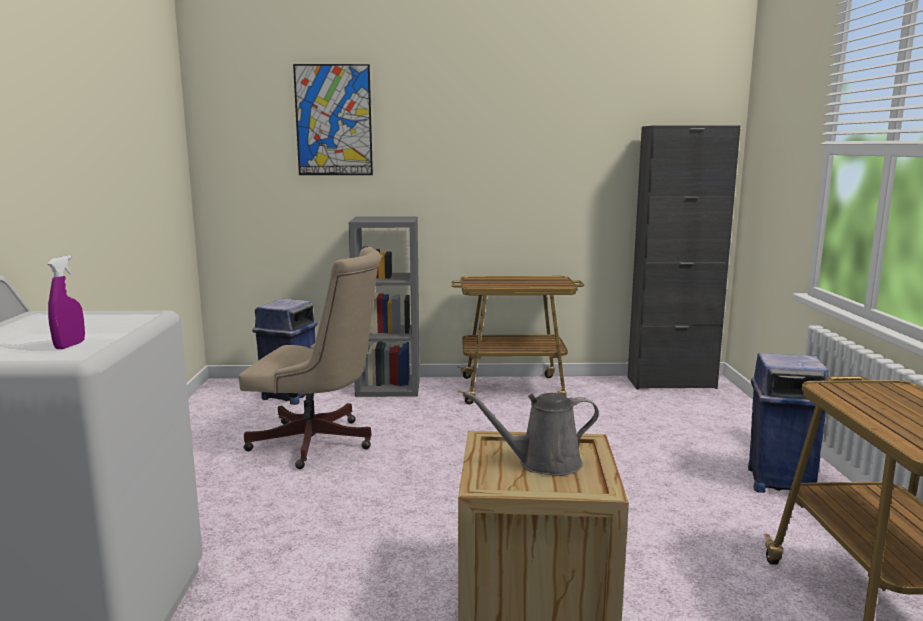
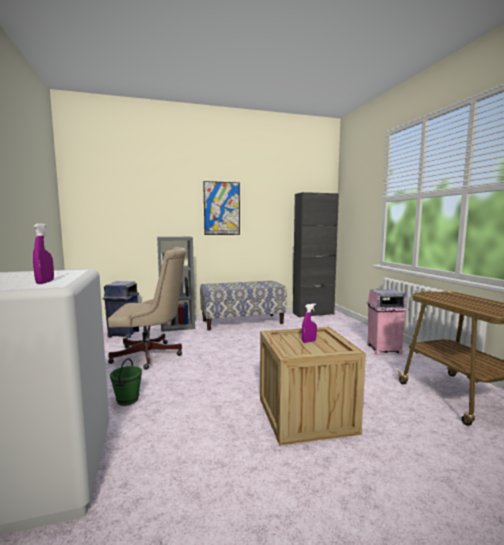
camera: 15 degrees left, 5 degrees down
(248, 522) = (127, 400): none -> green bucket
(333, 120) = (144, 187): picture -> picture (222, 208)
(514, 390) = (242, 322): cart -> bench
(543, 463) = (309, 341): grey watering can -> purple spray bottle
(778, 482) = (383, 349): blue trash can -> pink trash can

